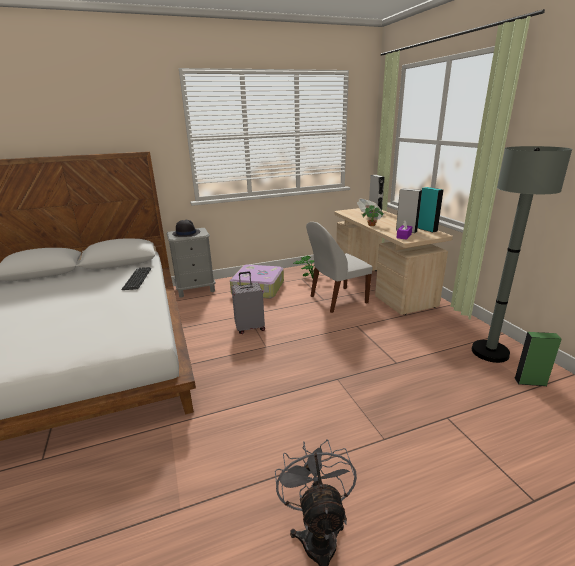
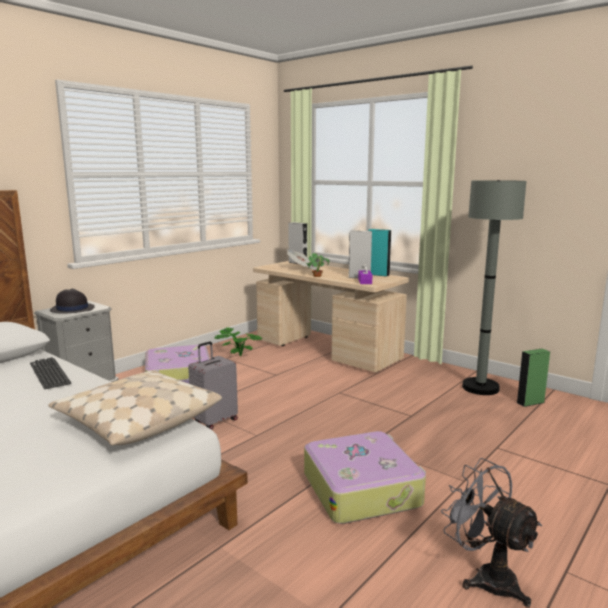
camera: 30 degrees left, 10 degrees down
(137, 326) = (137, 420): none -> beige pillow
(296, 415) = (362, 489): none -> suitcase
(337, 300) = (292, 372): white chair -> none

